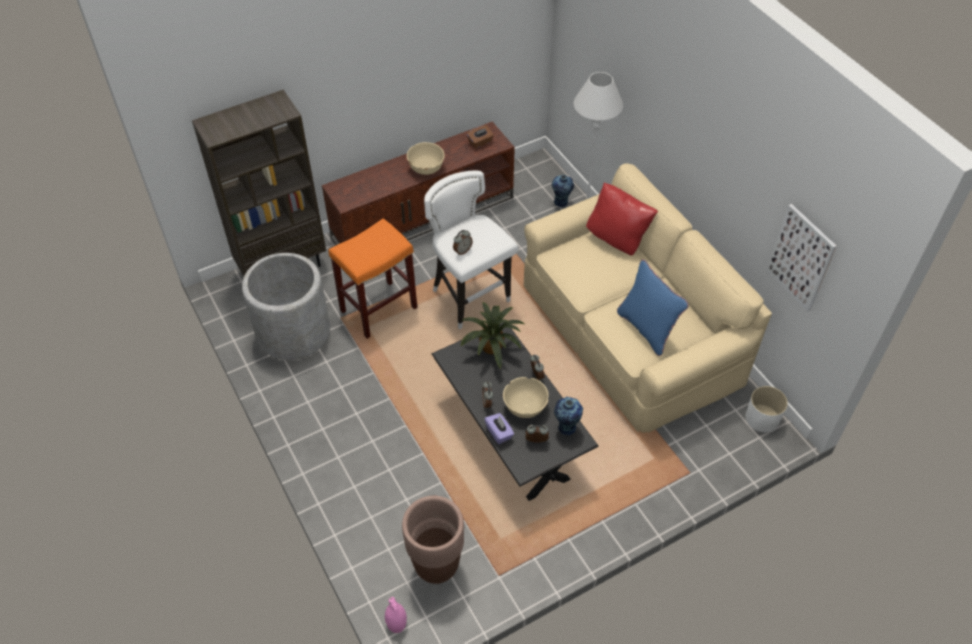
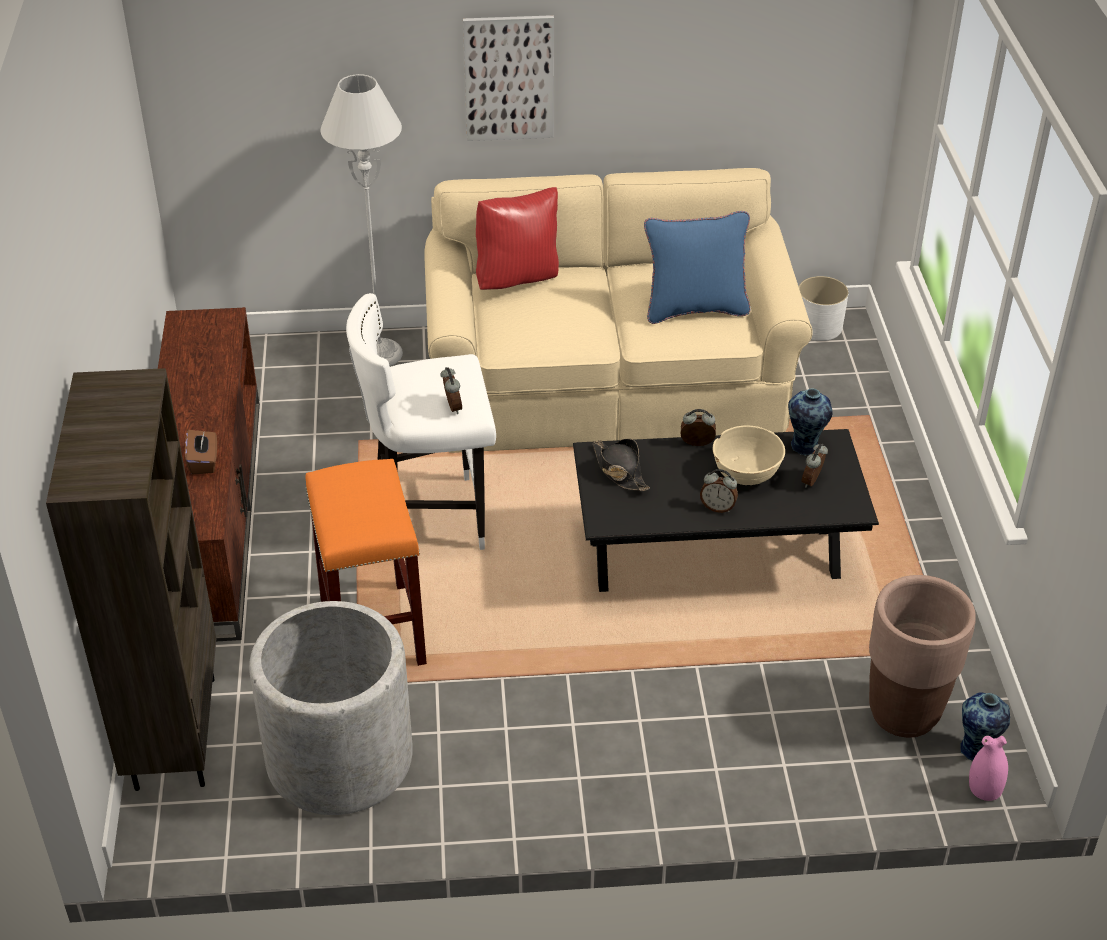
camera: 65 degrees left, 10 degrees down
(426, 168) = (206, 410): beige bowl -> none
(480, 142) = (202, 337): brown tissue box -> brown tissue box (204, 462)
(493, 348) = (619, 470): potted plant -> black hat
(499, 433) = (779, 513): purple tissue box -> none
(561, 202) = (314, 360): vase -> vase (977, 749)
(801, 258) = (786, 72): picture -> picture (509, 78)

